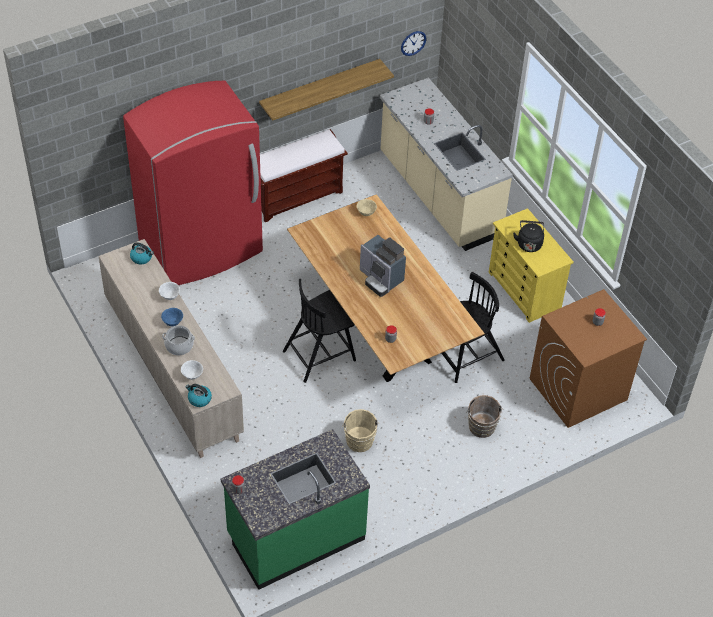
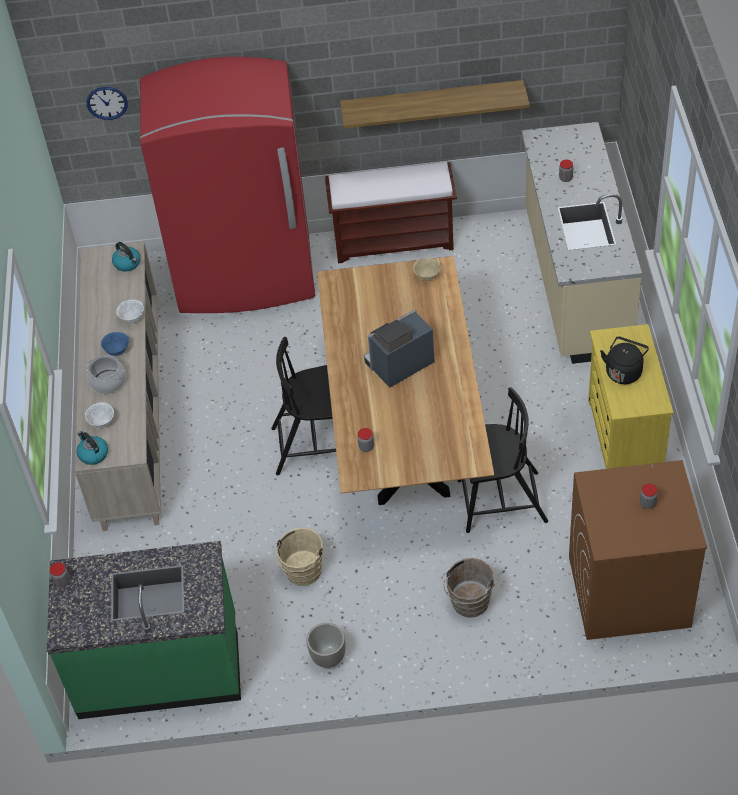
camera: 30 degrees right, 0 degrees up
(381, 278) = (398, 365): coffee machine -> coffee machine turned 75 degrees clockwise
(408, 492) = (328, 658): none -> planter
(413, 43) = (576, 68): wall clock -> wall clock (107, 103)

